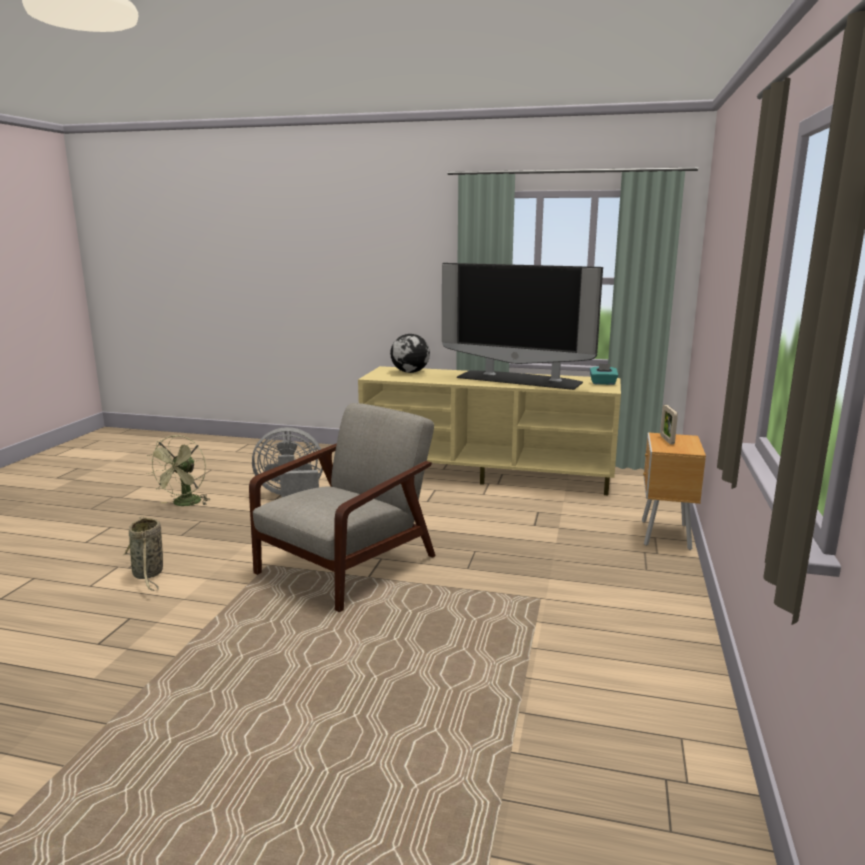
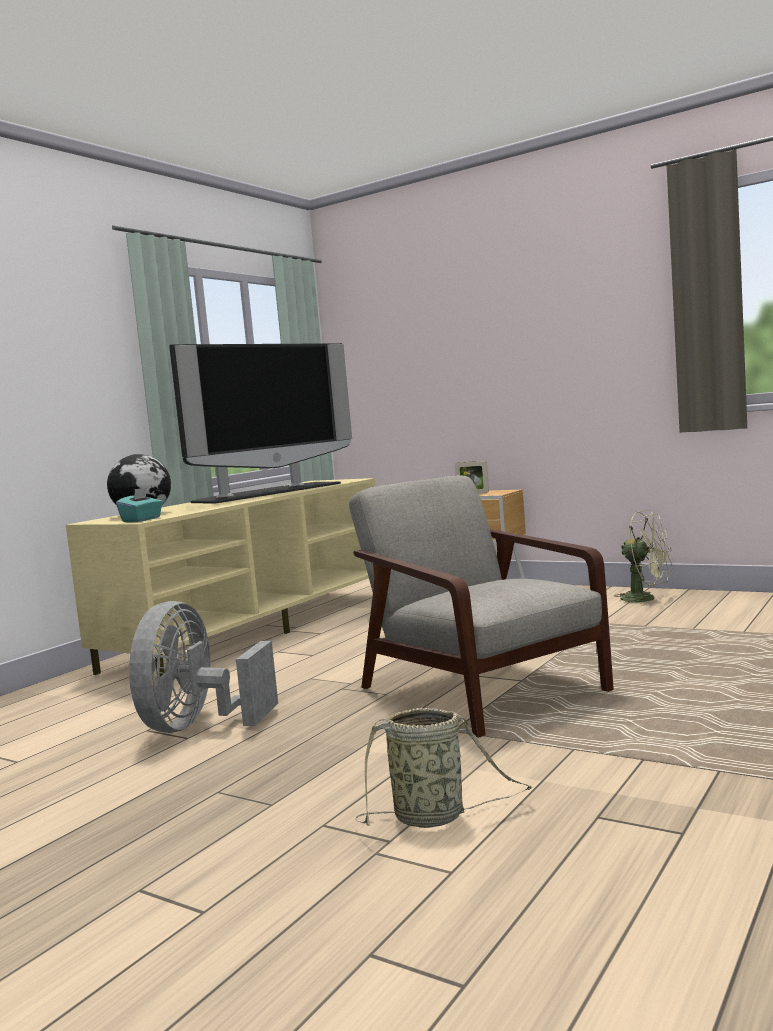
camera: 70 degrees left, 10 degrees down
(184, 504) = (103, 814): green fan -> green fan (646, 599)
(603, 383) = (326, 481): turquoise tissue box -> turquoise tissue box (142, 520)

